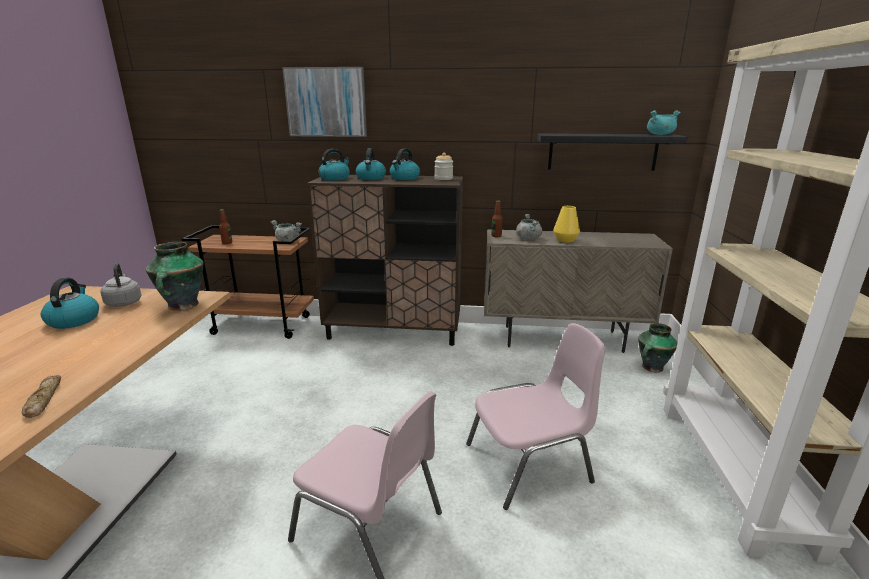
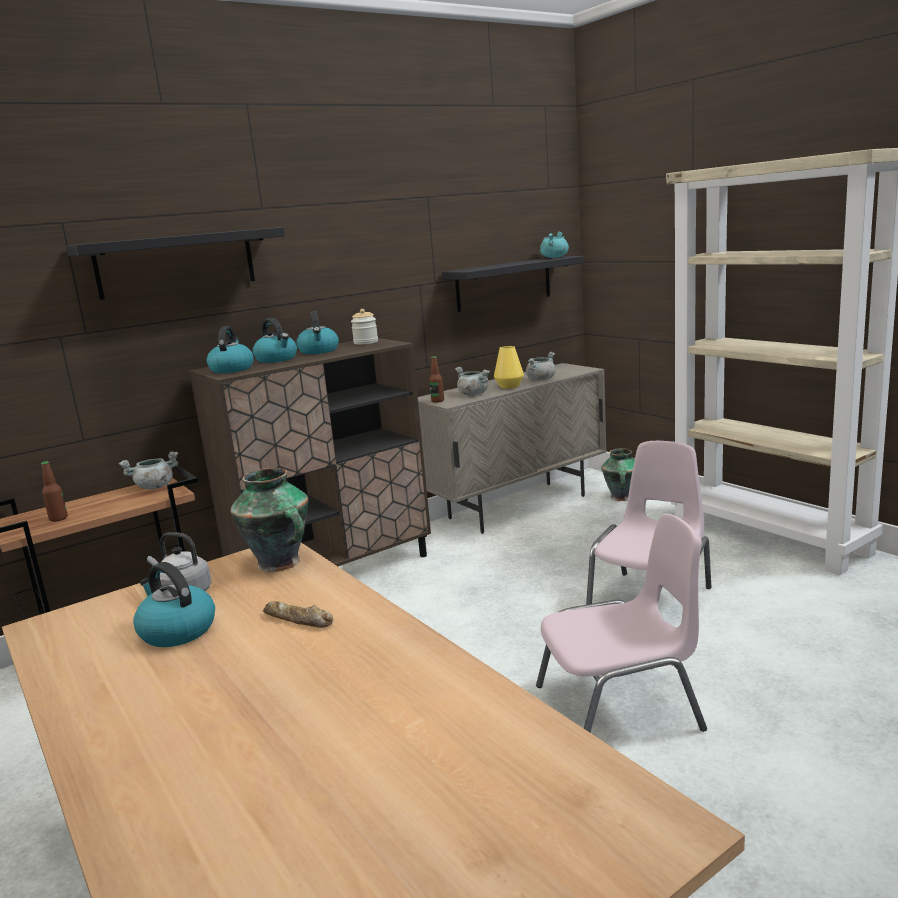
camera: 40 degrees left, 5 degrees down
(43, 400) = (413, 661): bread -> bread (298, 620)
(326, 102) = (176, 263): picture -> black shelf
(601, 242) = (541, 379): none -> grey cooking pot

